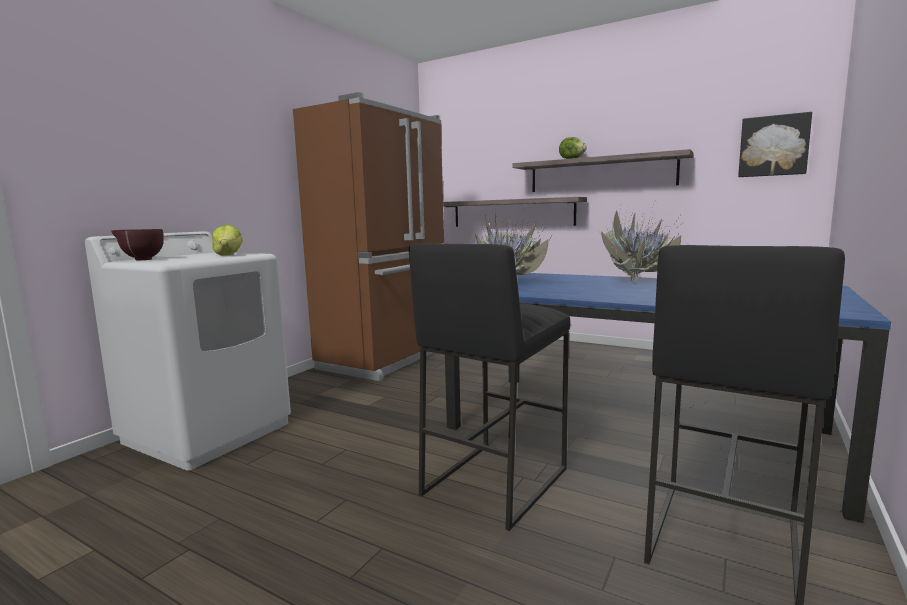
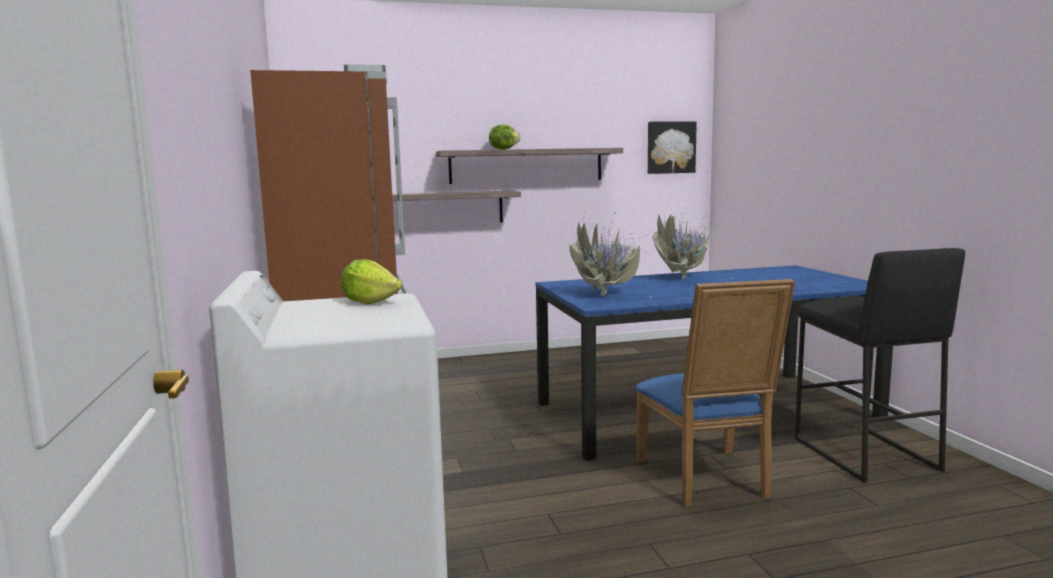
camera: 45 degrees left, 0 degrees up
(141, 259) = (301, 326): brown bowl -> none
(494, 481) = (707, 480): black stool -> blue chair

